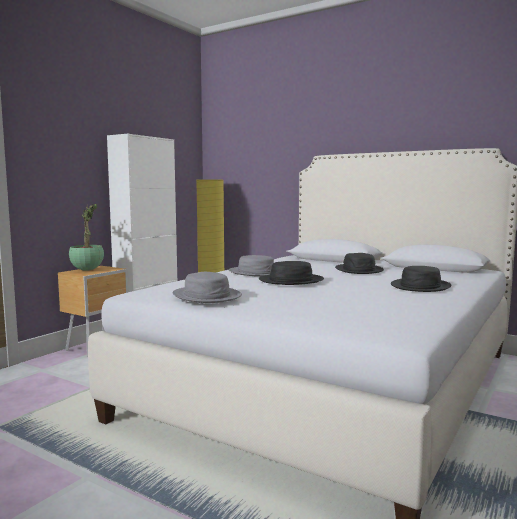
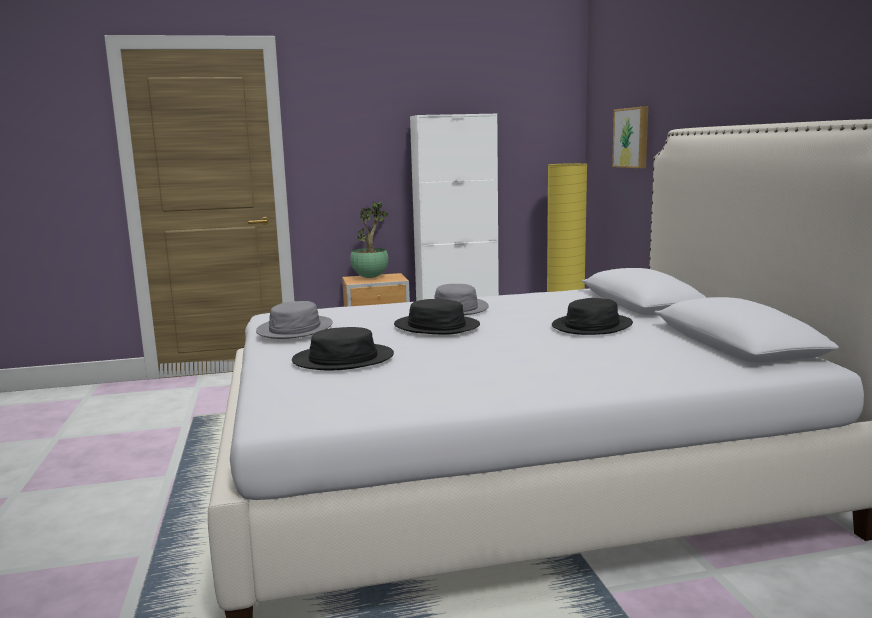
camera: 45 degrees right, 5 degrees up
(261, 162) = (632, 137): none -> picture
(420, 286) = (558, 367): black hat -> black hat (343, 359)

